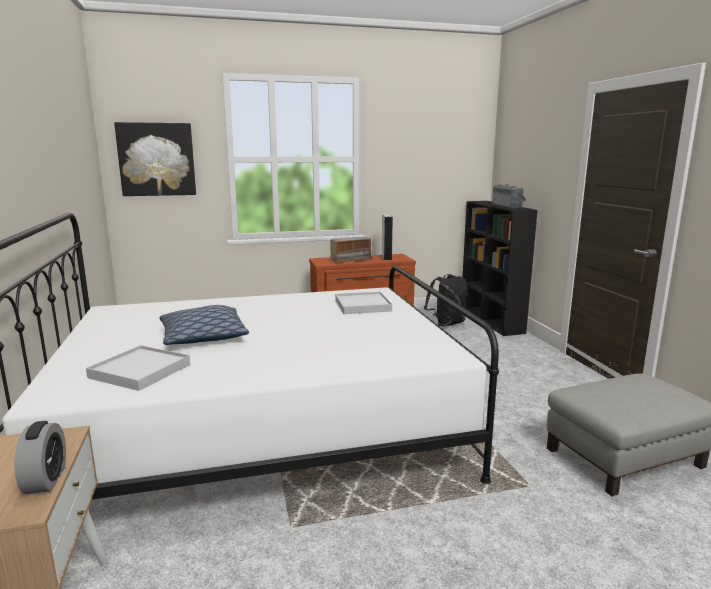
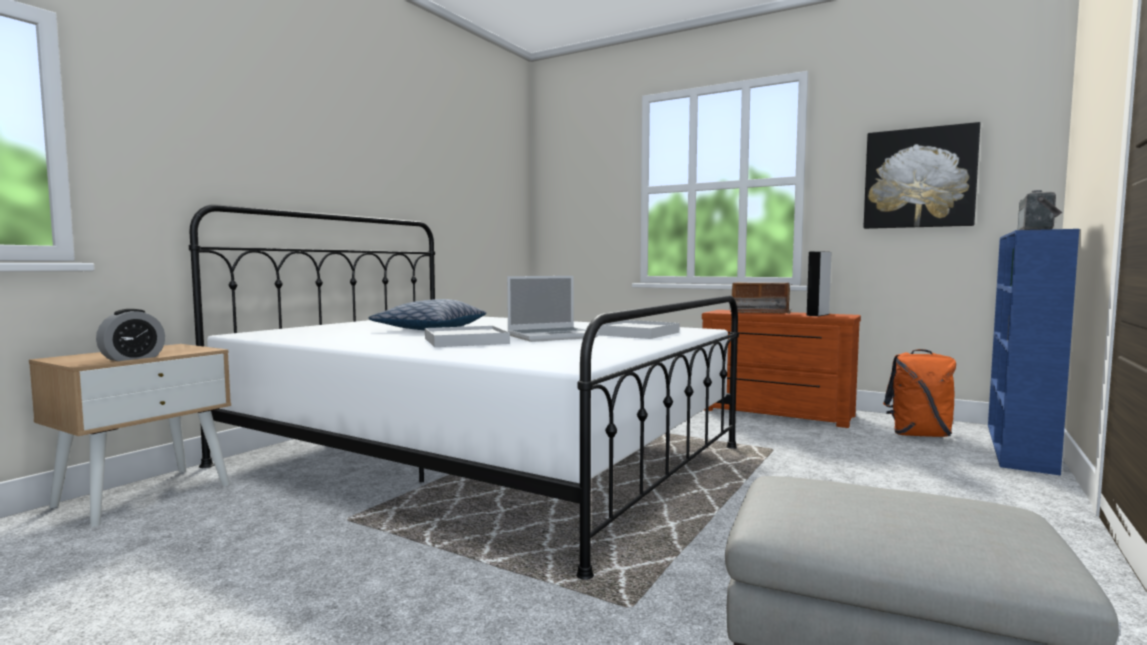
camera: 45 degrees right, 10 degrees down
(140, 371) = (328, 334): white tray -> white tray (466, 341)
(157, 159) = (576, 194): picture -> picture (919, 178)
(330, 323) = (552, 336): none -> laptop
(447, 323) = (918, 434): black backpack -> orange backpack
(491, 320) = (1020, 448): black bookcase -> blue bookcase

